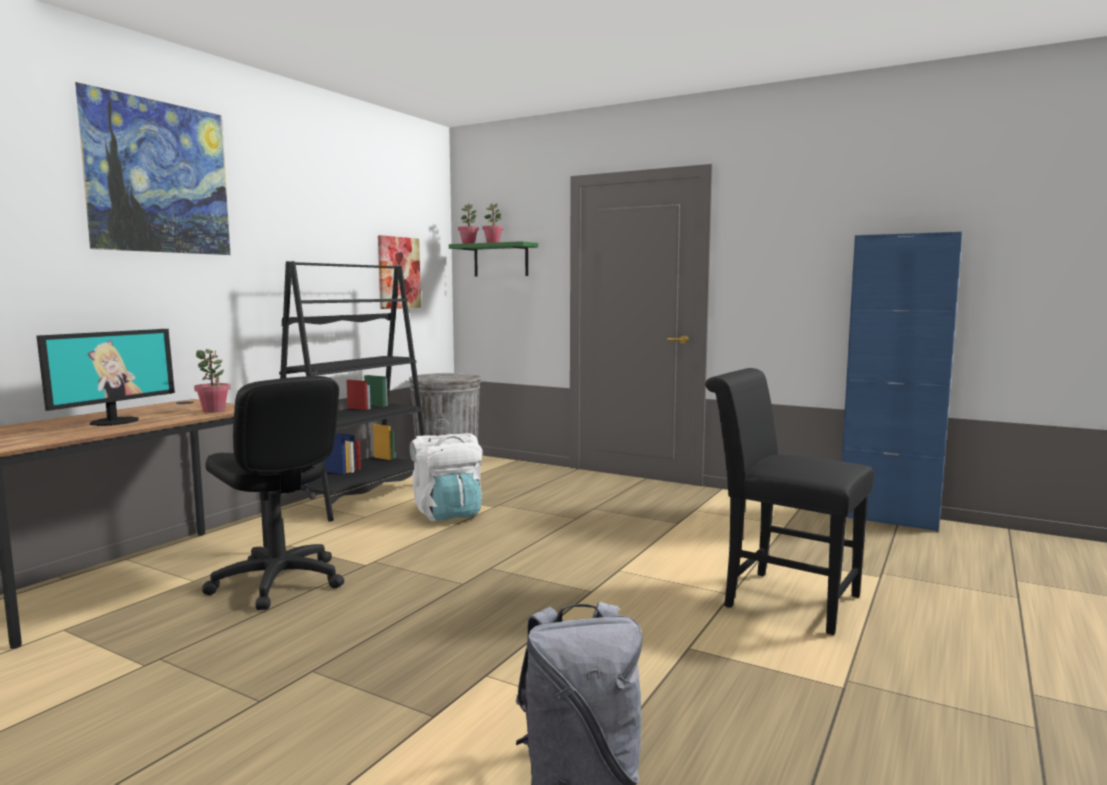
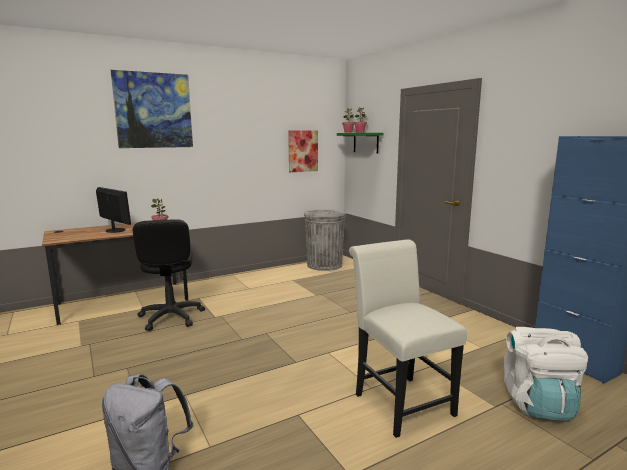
camera: 30 degrees right, 5 degrees up
(114, 421) = (115, 230): monitor -> monitor turned 105 degrees counterclockwise
(358, 497) = (260, 276): black bookcase -> none
(448, 513) = (288, 294): white backpack -> white backpack (538, 404)
(781, 598) = (399, 400): black chair -> white chair

